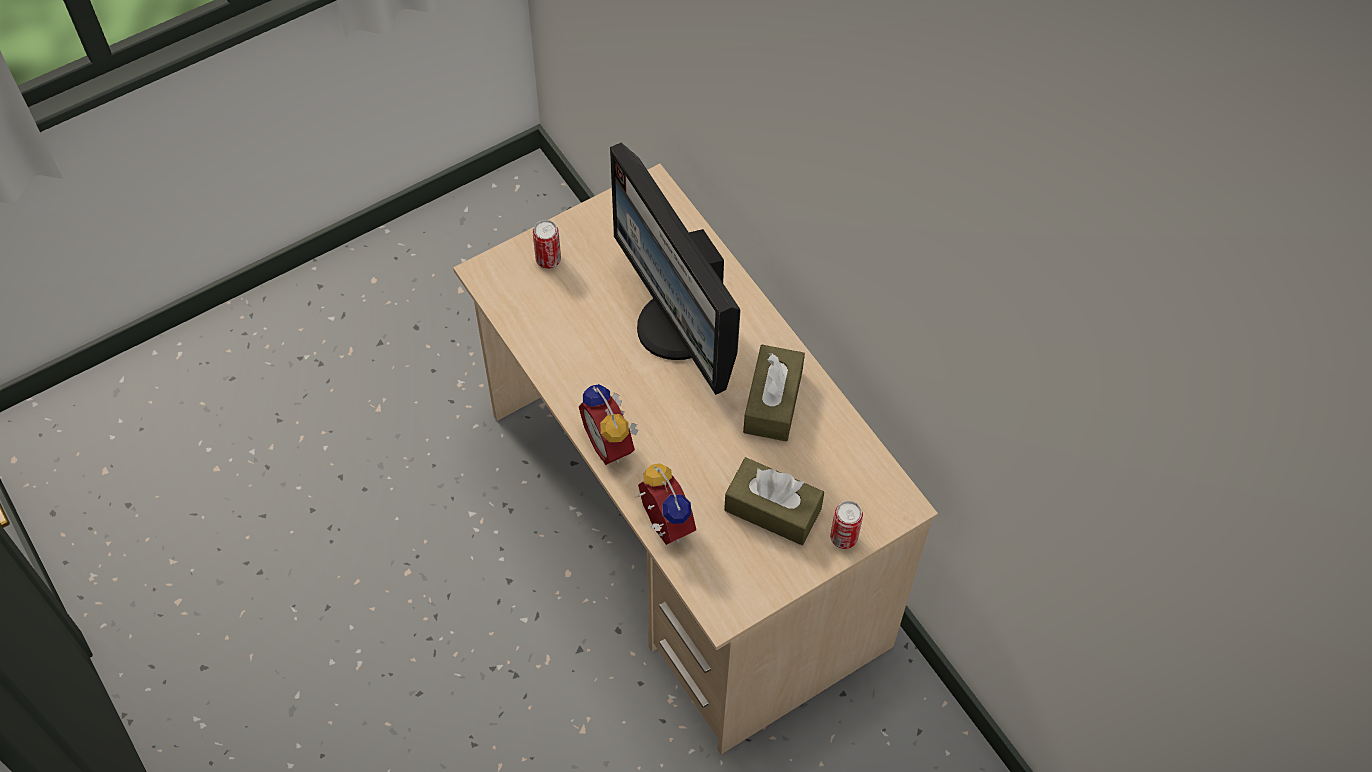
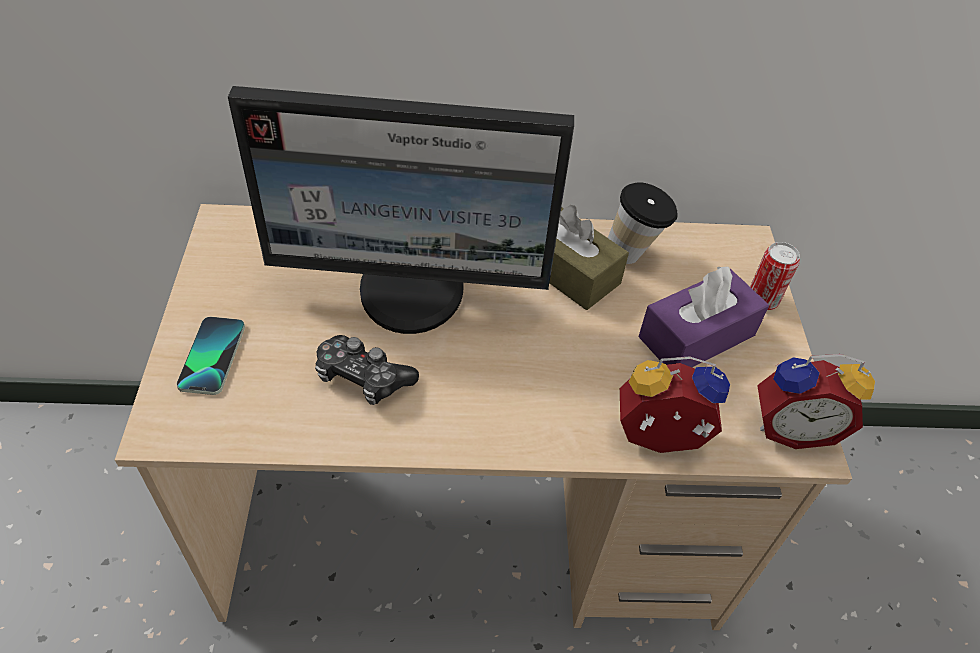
camera: 60 degrees left, 10 degrees down
(548, 259) = (212, 356): can -> phone
(591, 343) = (363, 378): none -> game controller
(612, 442) = (514, 430): alarm clock -> alarm clock (791, 427)
(772, 509) = (696, 336): brown tissue box -> purple tissue box
(825, 436) = (634, 254): none -> cup

